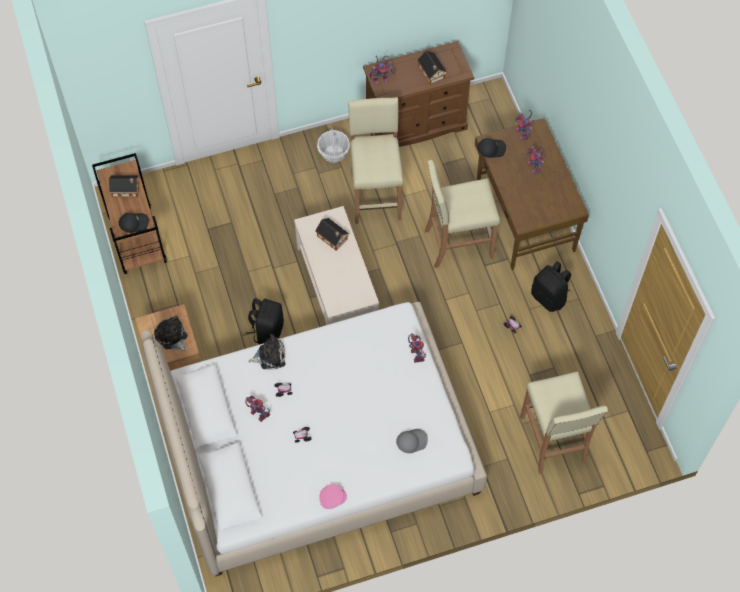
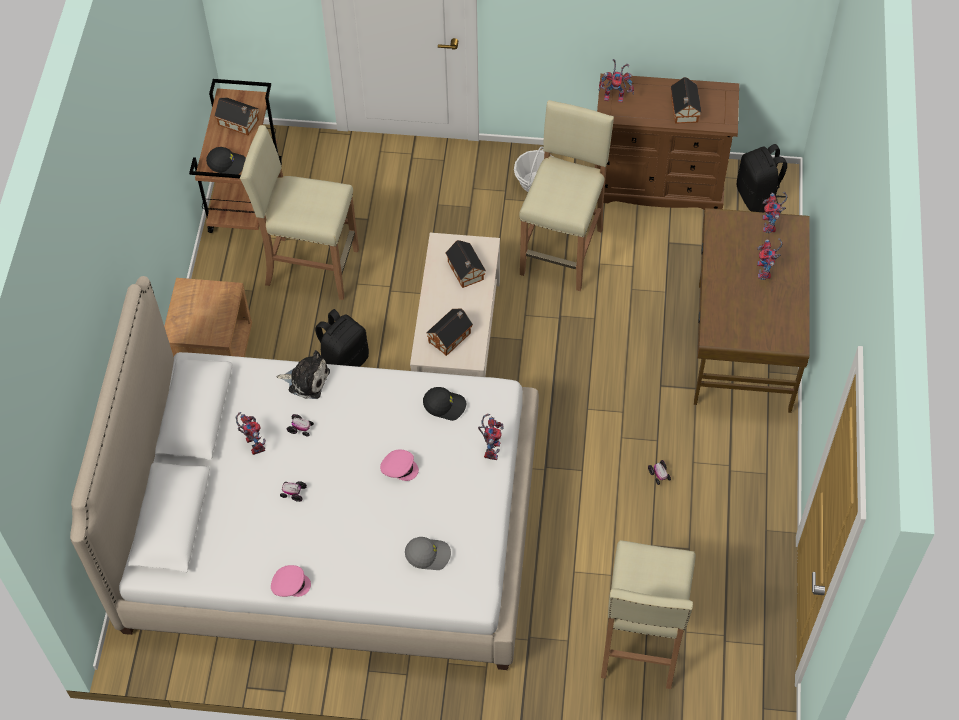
camera: 25 degrees right, 5 degrees down
(172, 337) = (207, 316): plush toy -> none
(346, 287) = (451, 336): none -> toy house
(362, 391) = (399, 468): none -> pink cap
(457, 243) = (638, 346): beige stool -> beige stool (311, 267)
(491, 149) = (718, 229): black cap -> black cap (445, 405)
(549, 297) = (727, 457): black backpack -> black backpack (758, 197)

